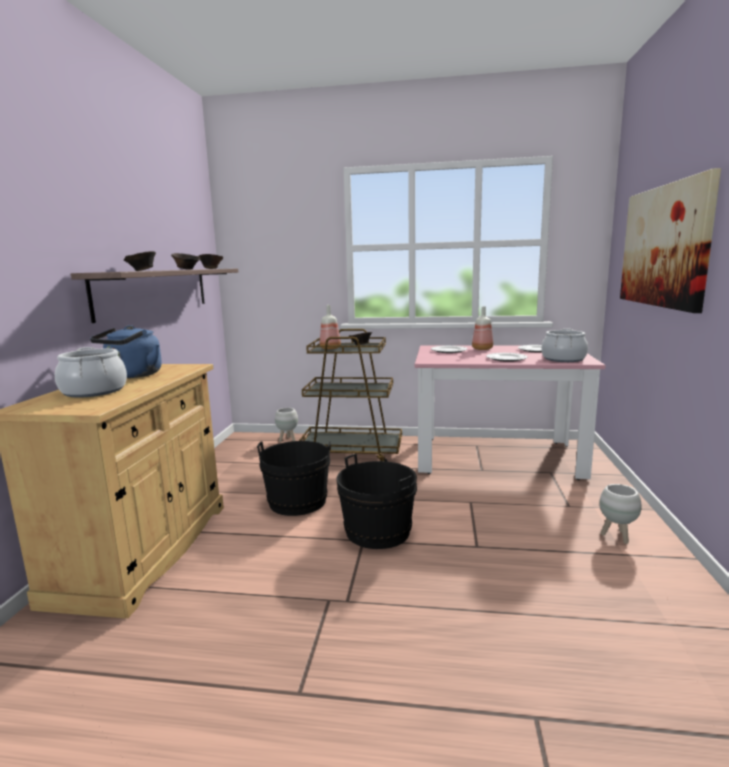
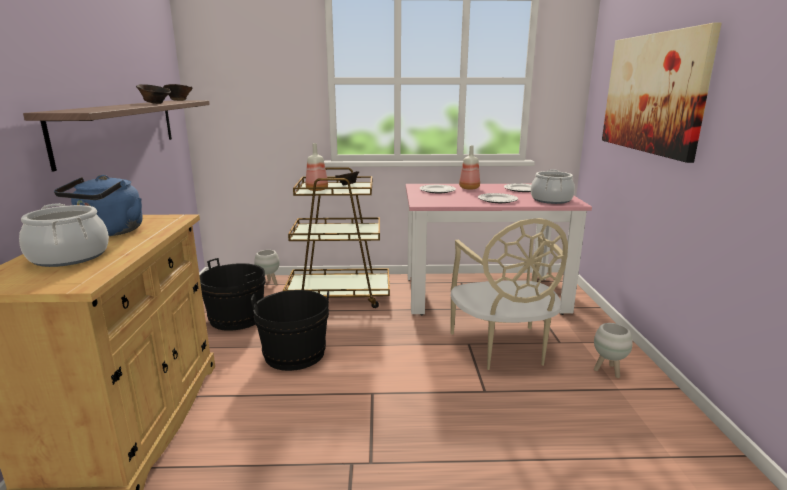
camera: 10 degrees left, 5 degrees up
(142, 270) = (106, 107): brown bowl -> none
(377, 531) = (385, 382): black bucket -> black bucket (236, 318)
(505, 508) = (502, 348): none -> beige chair

